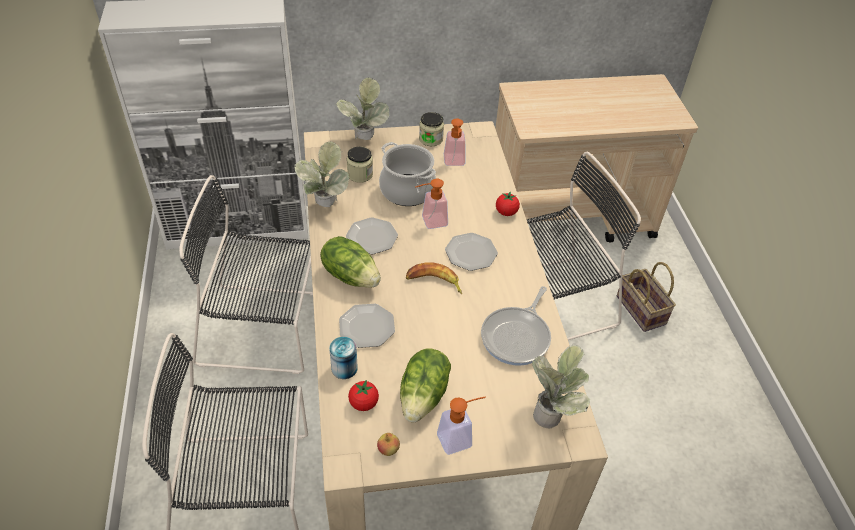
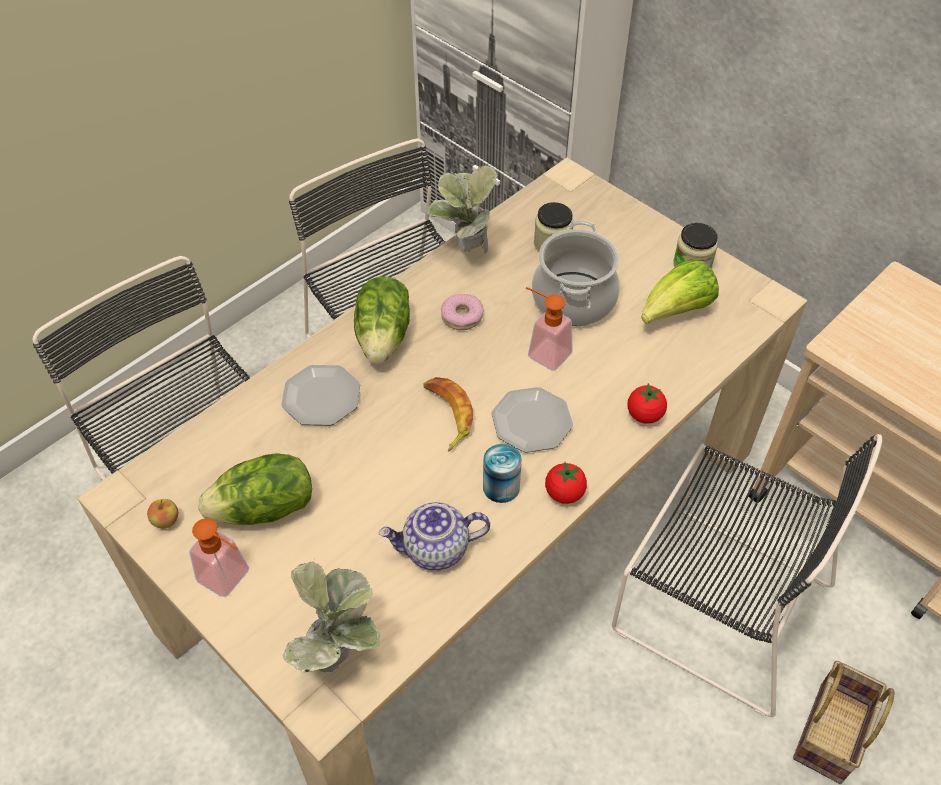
camera: 55 degrees right, 5 degrees up
(344, 368) = (247, 414): can -> can (501, 487)
(363, 403) = (212, 461): tomato -> tomato (564, 493)
(364, 142) = (612, 213): potted plant -> none
(371, 237) = (462, 316): plate -> donut
(454, 163) = (676, 312): soap dispenser -> lettuce
(517, 336) = (435, 549): frying pan -> teapot

